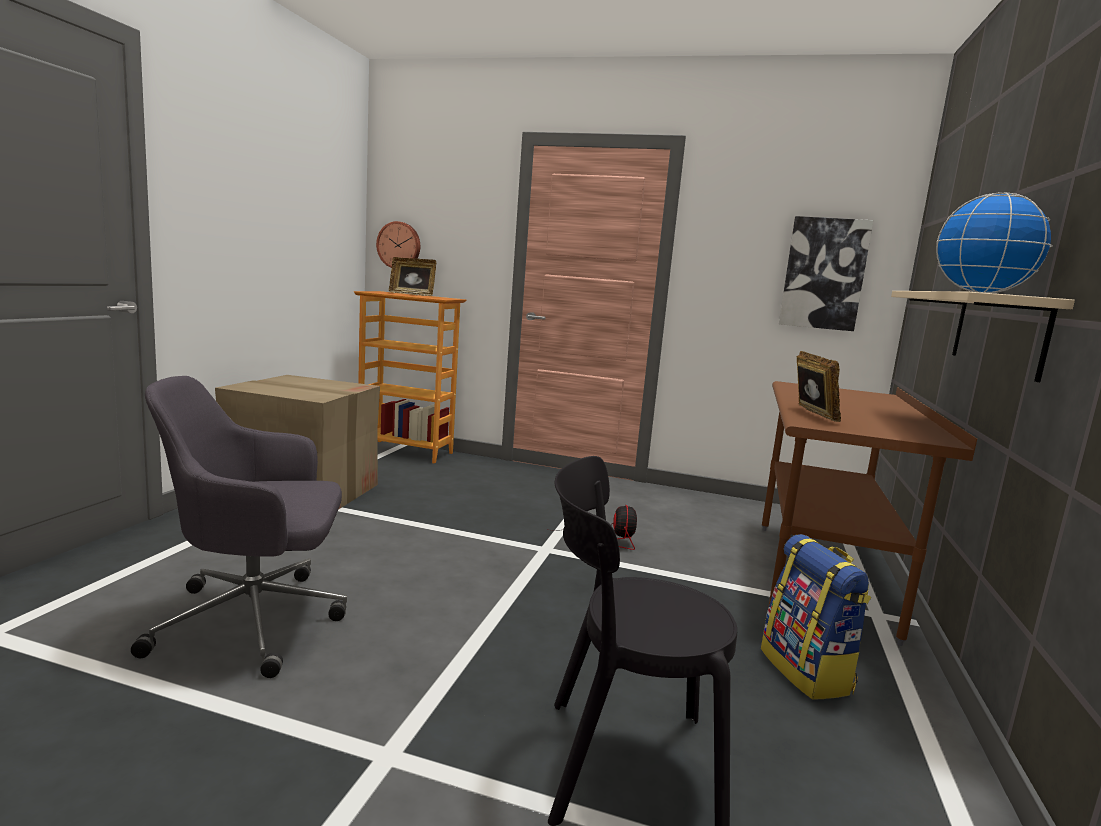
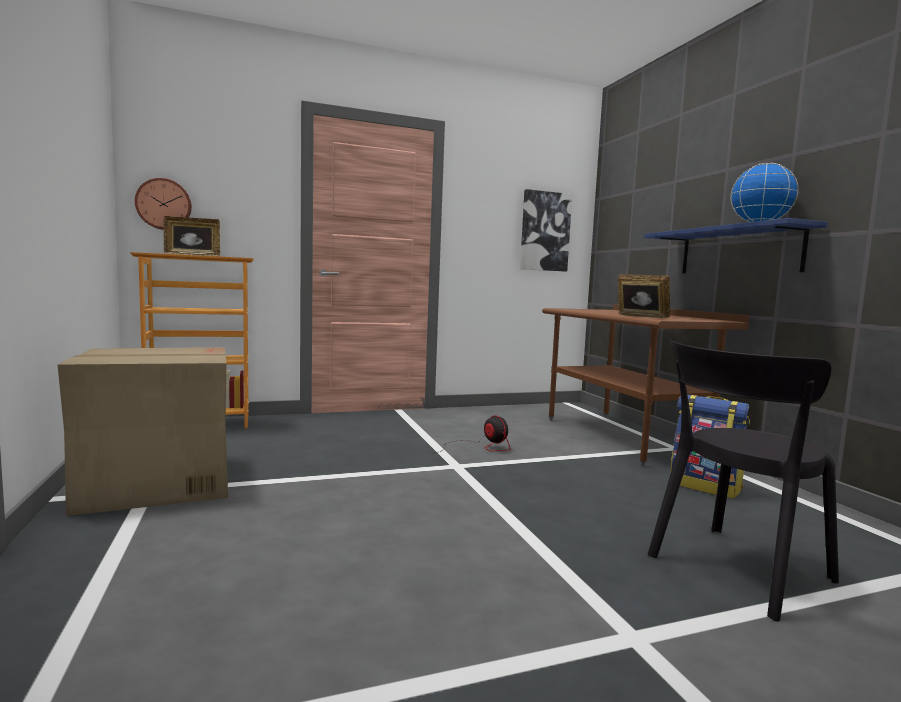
camera: 35 degrees left, 5 degrees down
(256, 620) = (338, 599): grey office chair -> none
(997, 332) = (738, 251): beige shelf -> blue shelf

